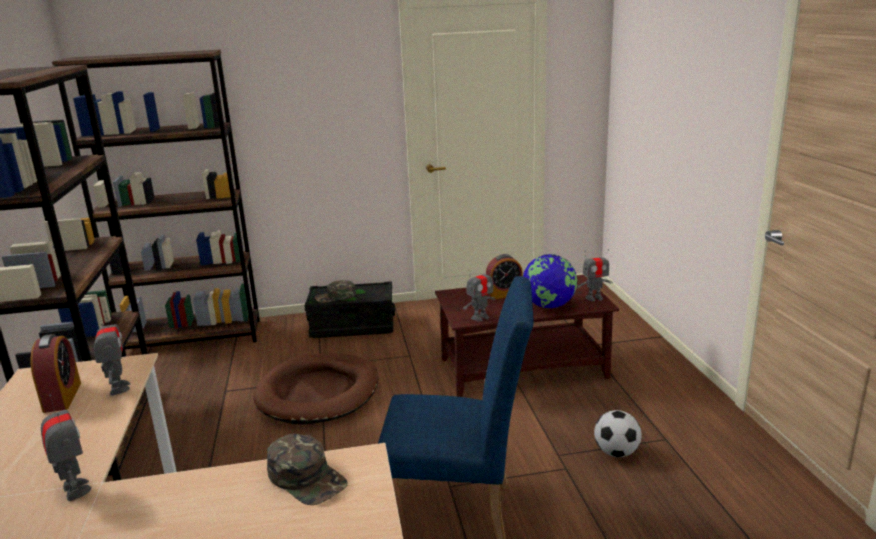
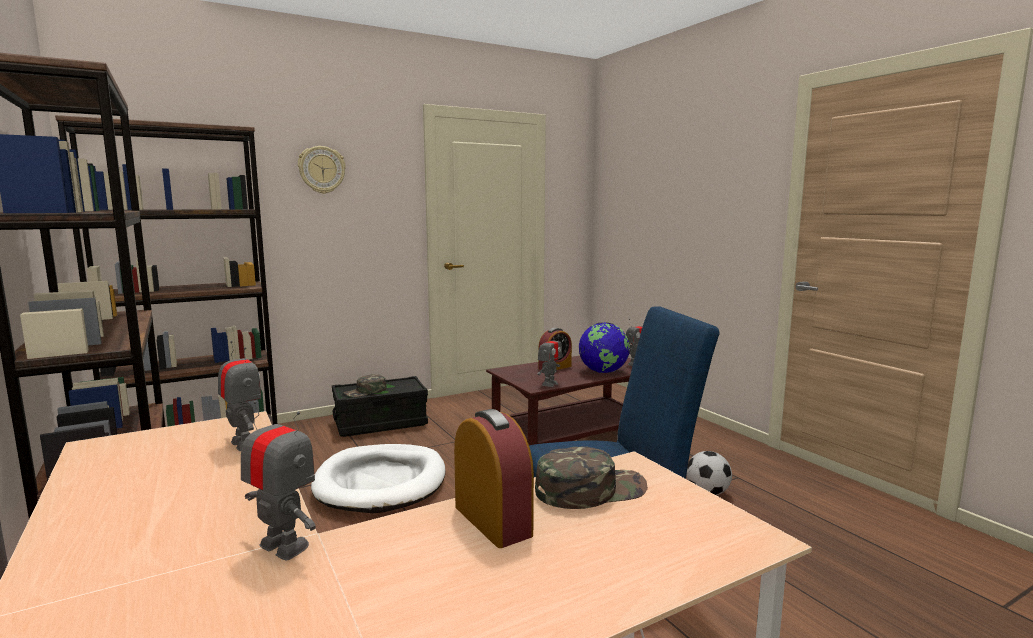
camera: 20 degrees left, 10 degrees down
(62, 397) = (166, 460): alarm clock -> alarm clock (492, 520)
(294, 77) = (321, 170): none -> wall clock
(307, 478) = (590, 489): green cap -> green cap turned 45 degrees counterclockwise
(319, 393) = (381, 482): brown dog bed -> white dog bed

